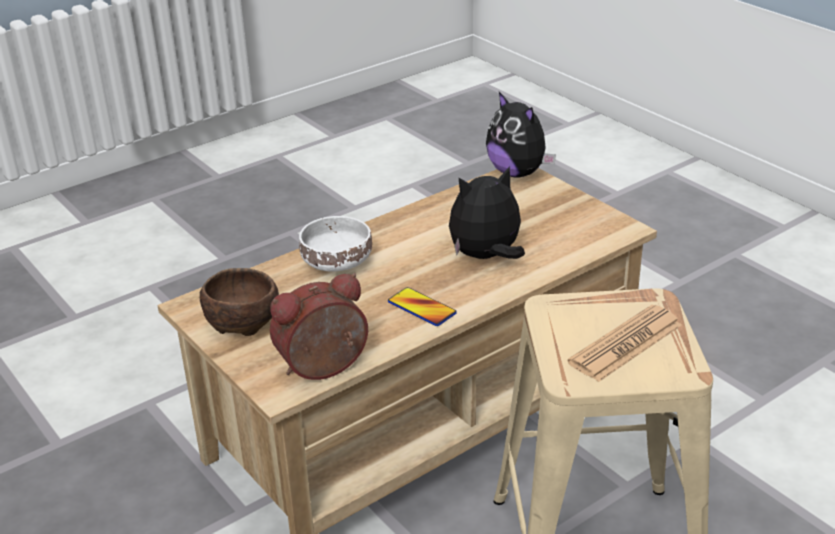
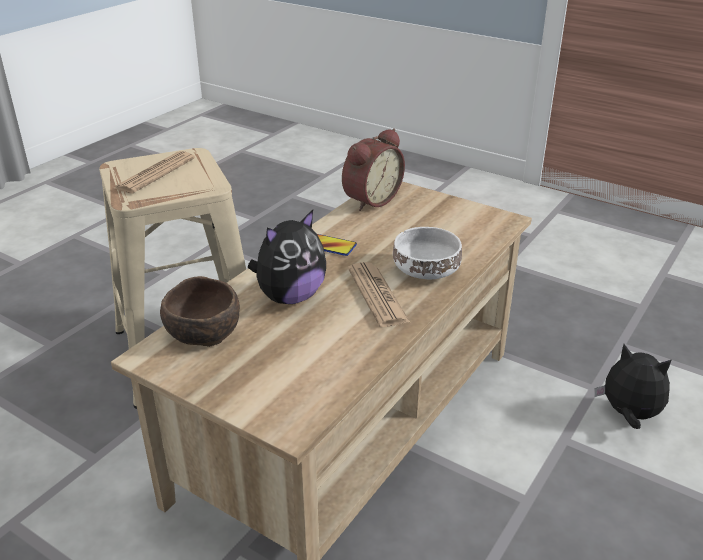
camera: 160 degrees right, 0 degrees up
(242, 319) = (457, 217): brown bowl -> brown bowl (204, 332)
(403, 245) = (377, 295): none -> newspaper
(518, 172) = (293, 424): plush toy -> plush toy (628, 415)

